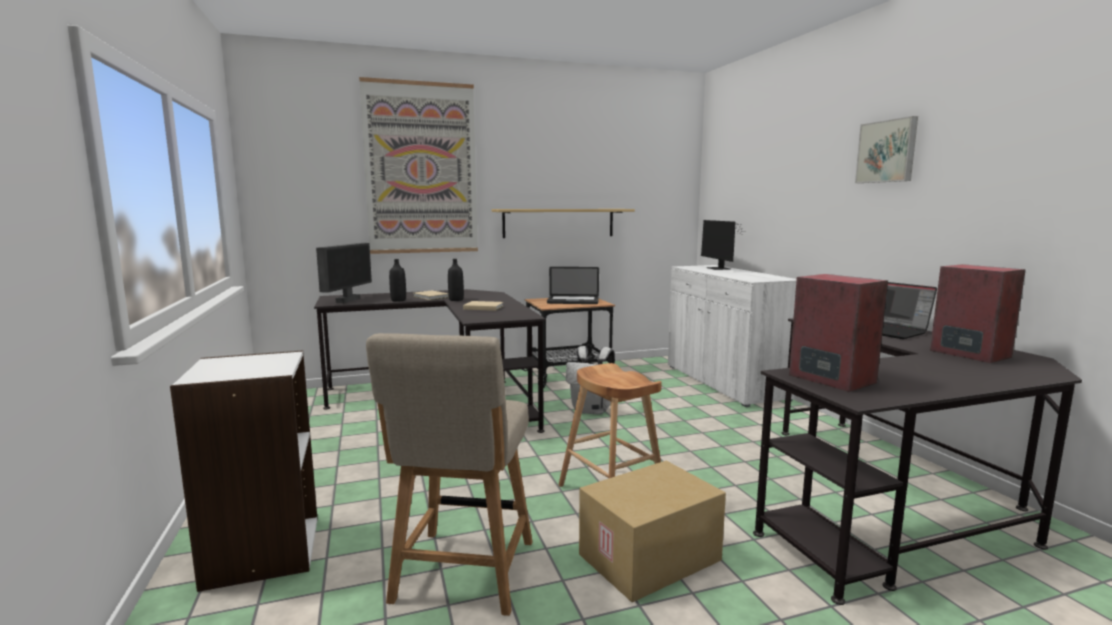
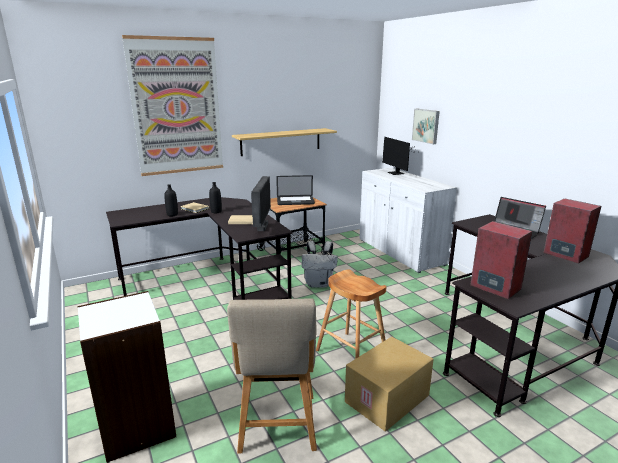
camera: 10 degrees left, 10 degrees up
(347, 300) = (132, 217): monitor -> monitor (261, 227)
(887, 151) = (518, 109): picture -> picture (426, 126)

